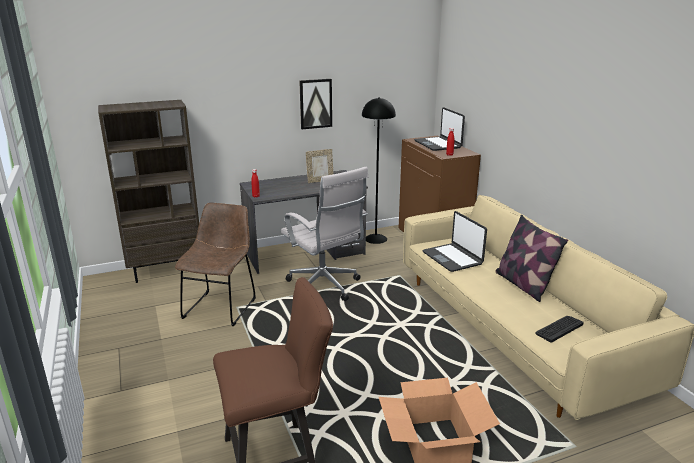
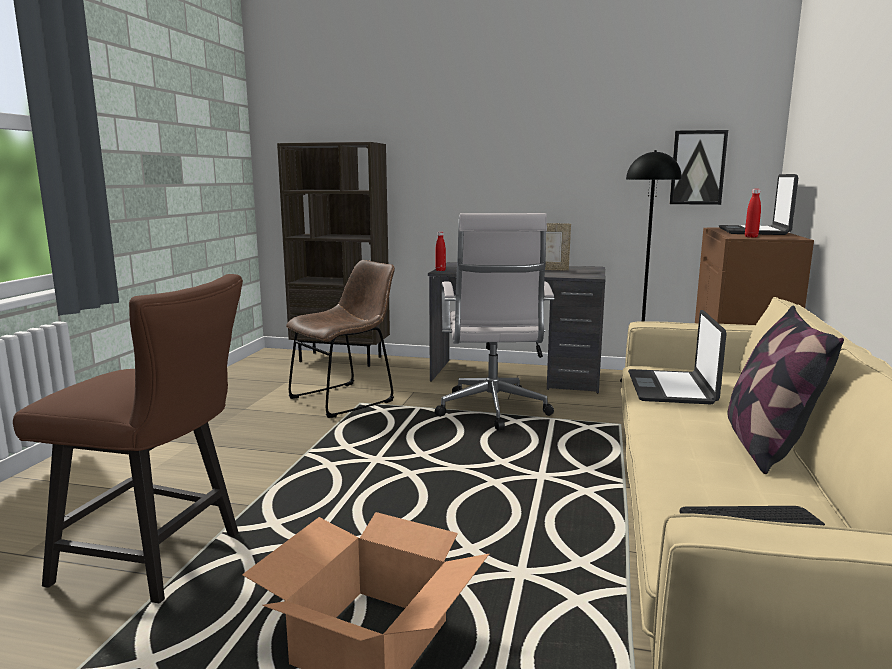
camera: 35 degrees right, 10 degrees down
(315, 103) = (565, 162): picture -> picture (697, 167)

